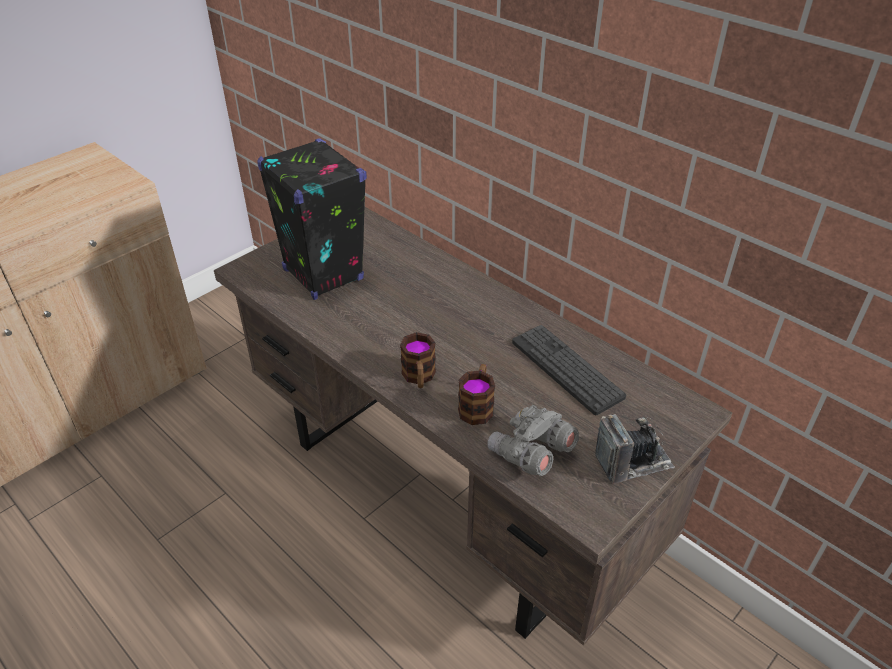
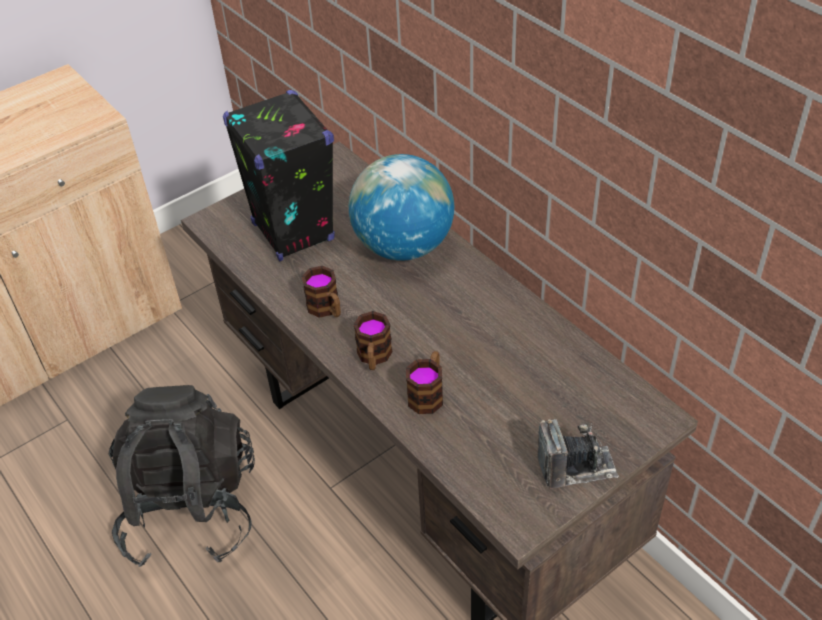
camera: 10 degrees right, 5 degrees up
(231, 549) = (191, 508): none -> black backpack
(366, 338) = (327, 309): none -> mug
(429, 281) = (403, 246): none -> globe
(531, 454) = (473, 450): grey binoculars -> none
(566, 369) = (530, 359): keyboard -> none

